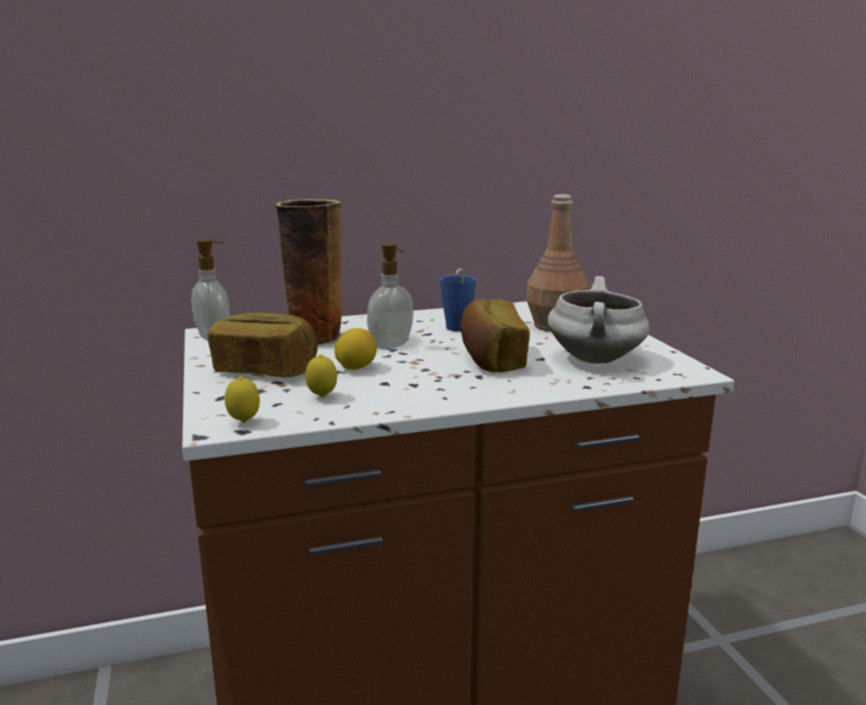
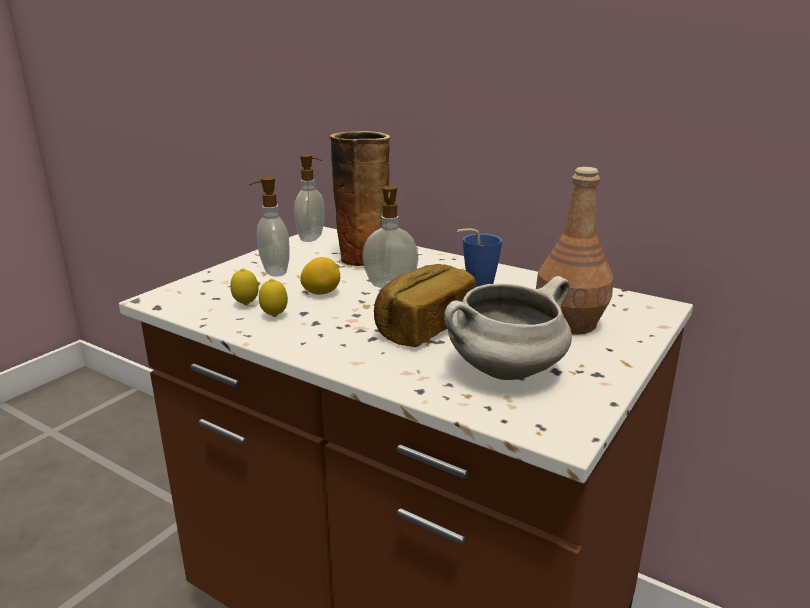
camera: 50 degrees right, 5 degrees up
(244, 422) = (172, 302): lemon -> lemon (274, 316)
(265, 370) = (274, 272): bread -> soap dispenser

